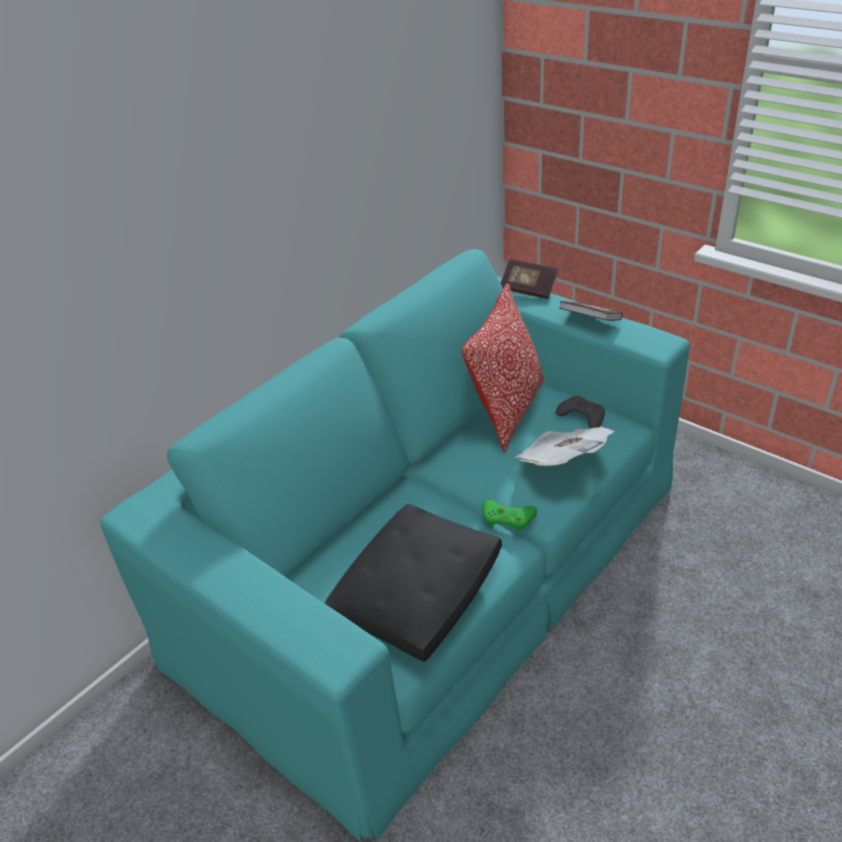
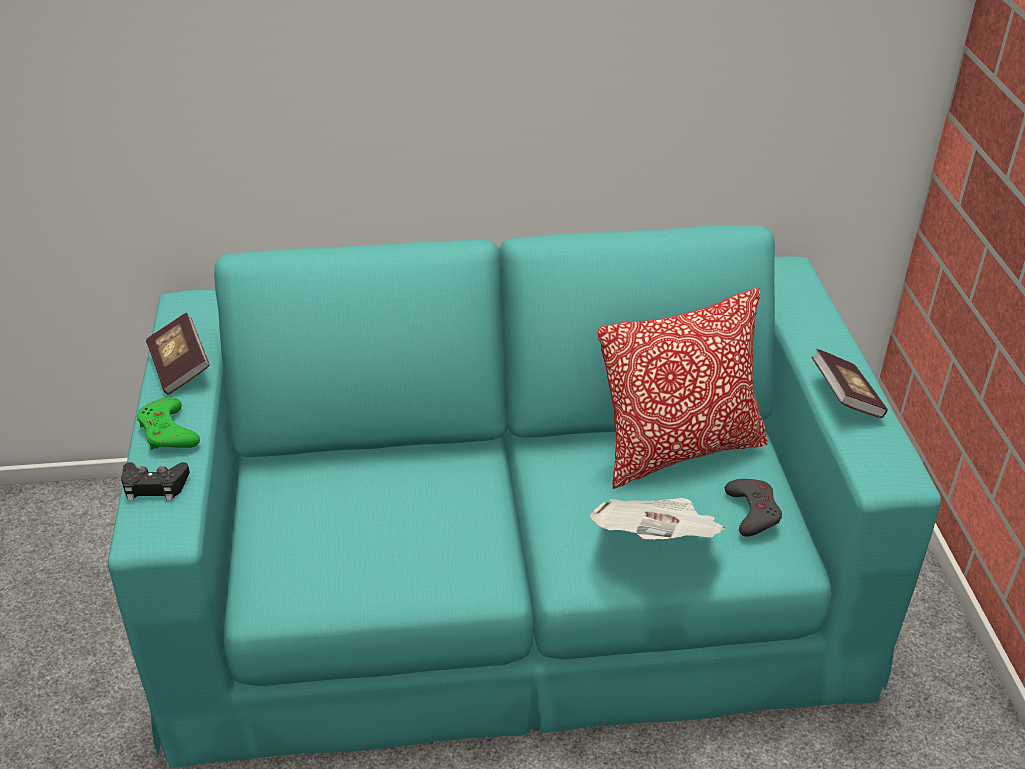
camera: 40 degrees right, 0 degrees up
(297, 629) = (154, 486): none -> black game controller
(417, 592) = (352, 556): black pillow -> none
(507, 518) = (527, 555): green game controller -> green game controller (168, 432)
(528, 289) = (830, 319): book -> book (180, 367)

